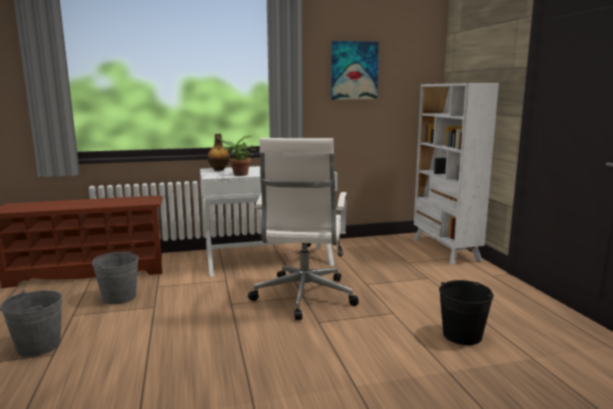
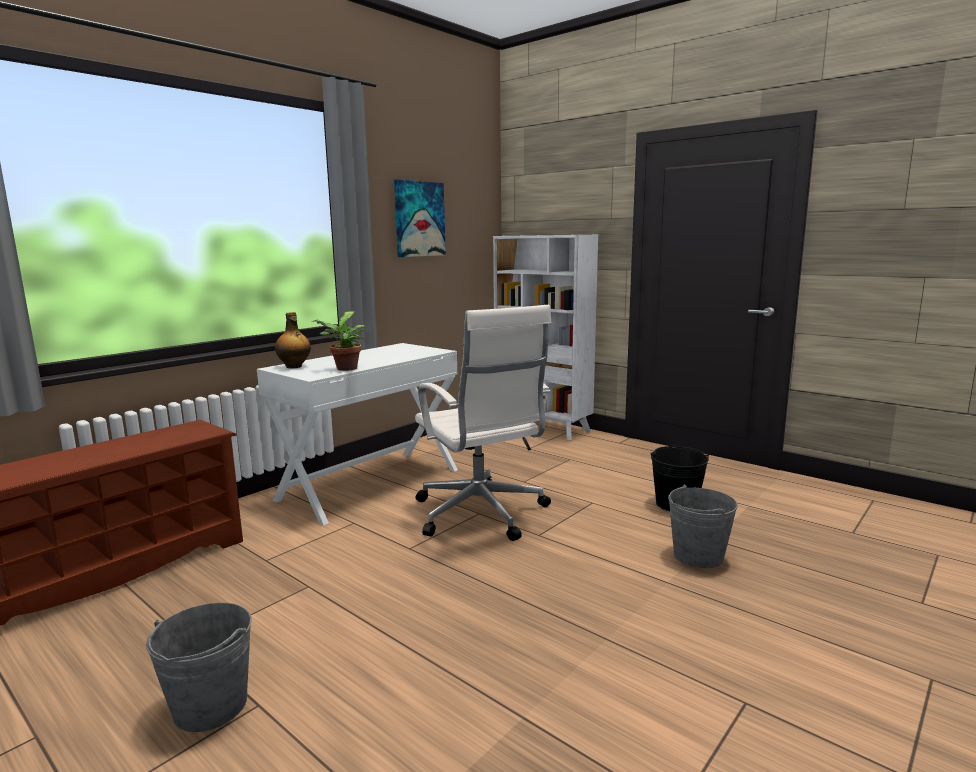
camera: 35 degrees left, 0 degrees up
(119, 297) = (228, 593): grey bucket -> grey bucket (698, 556)

